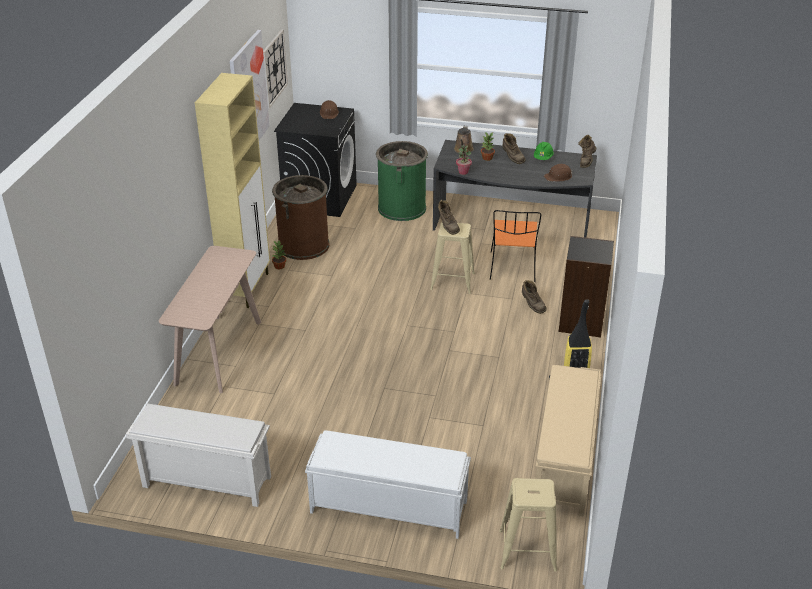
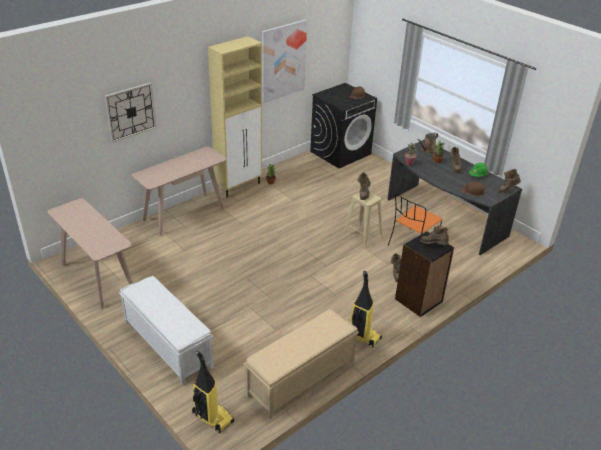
camera: 35 degrees right, 0 degrees up
(205, 482) = (97, 278): white shoe rack -> beige console table
(274, 68) = (323, 52): wall clock -> wall clock (131, 112)
(304, 245) = (298, 176): brown trash can -> none
(402, 208) = (383, 178): green trash can -> none
(528, 550) = (212, 418): beige stool -> vacuum cleaner
(595, 247) = (434, 245): none -> brown boot

